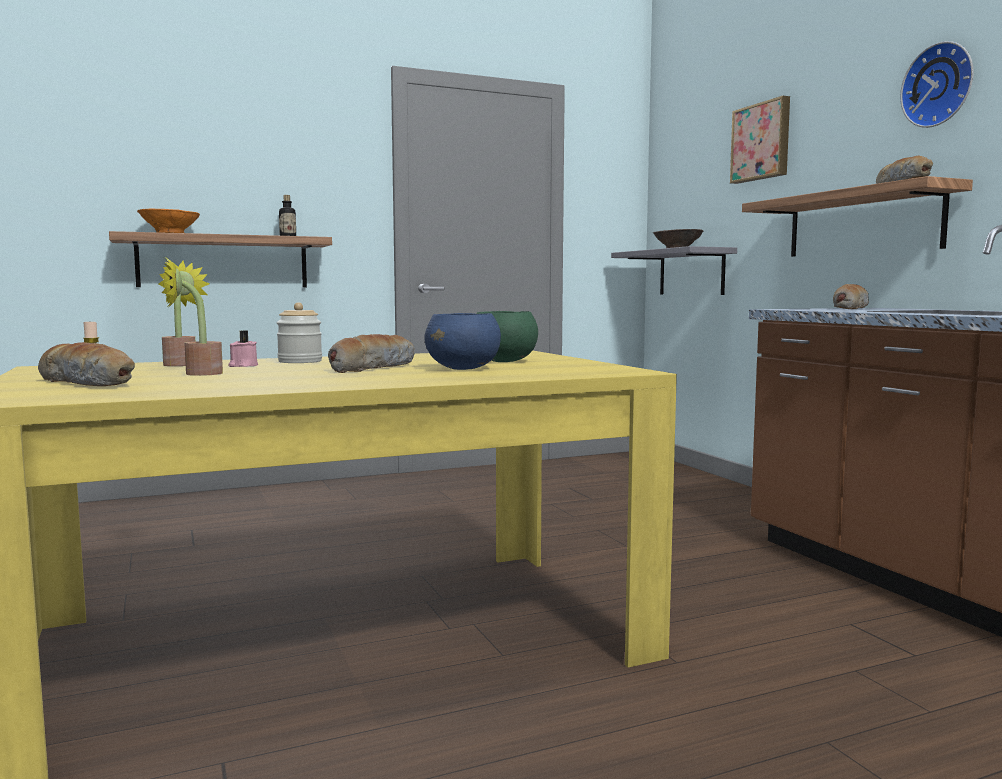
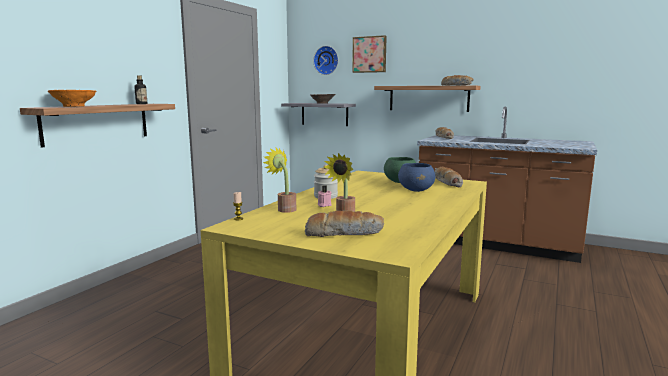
camera: 40 degrees left, 5 degrees up
(372, 368) = (383, 196): bread -> bread (446, 182)
(940, 85) = (465, 45): wall clock -> wall clock (326, 60)

